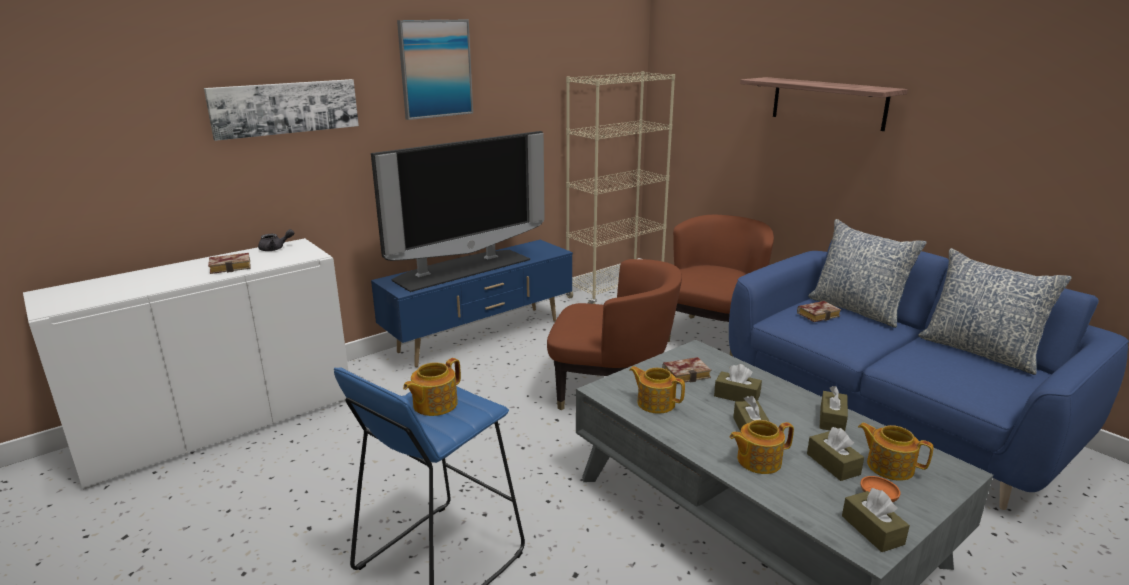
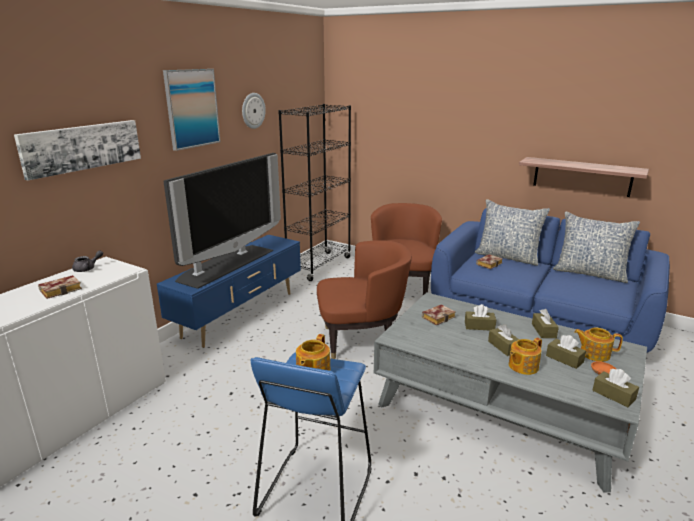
camera: 20 degrees left, 0 degrees up
(527, 75) = (253, 110): none -> wall clock
(615, 291) = (319, 266): beige bookcase -> black bookcase
(655, 403) = (433, 341): teapot -> none
(828, 103) = (467, 122): shelf -> shelf (582, 176)

